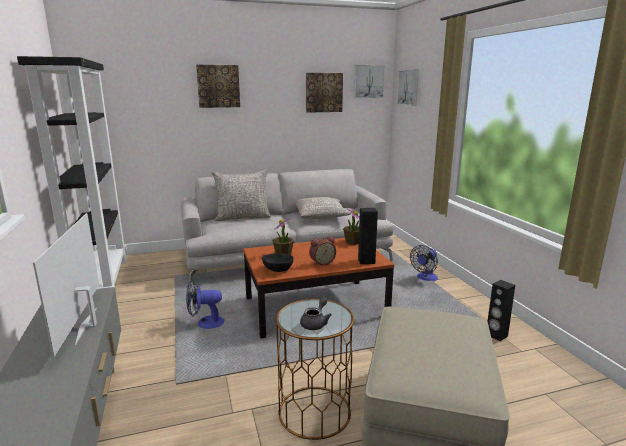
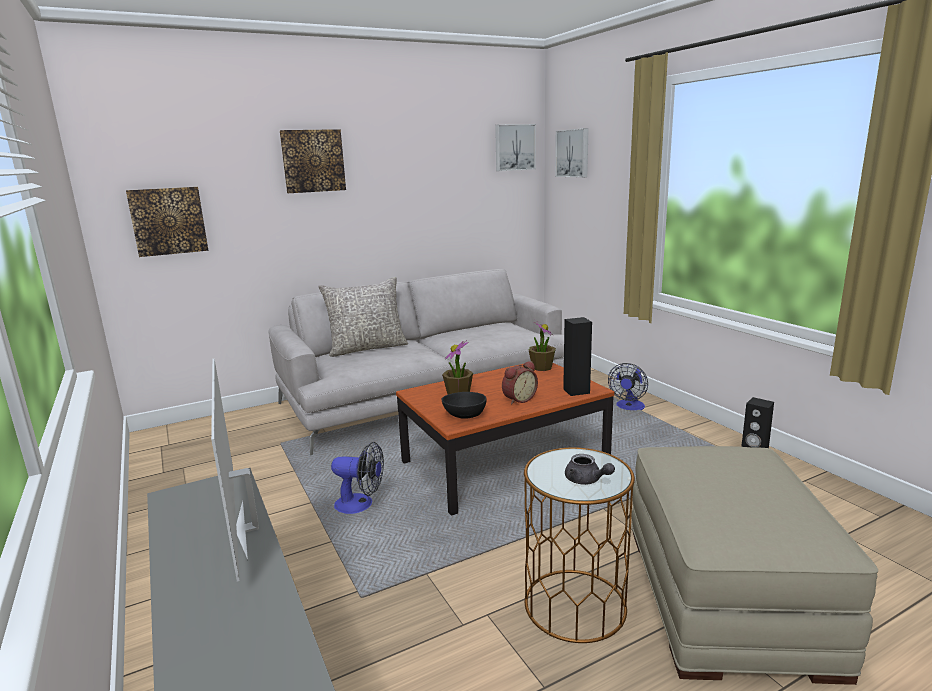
camera: 10 degrees left, 0 degrees up
(101, 281) = (168, 464): black bookcase -> none
(205, 323) = (360, 505): fan -> fan turned 150 degrees counterclockwise
(316, 323) = (586, 480): grey teapot -> grey teapot turned 120 degrees clockwise
(321, 216) = (476, 337): grey pillow -> none
(323, 92) = (457, 164): picture -> picture (168, 221)

